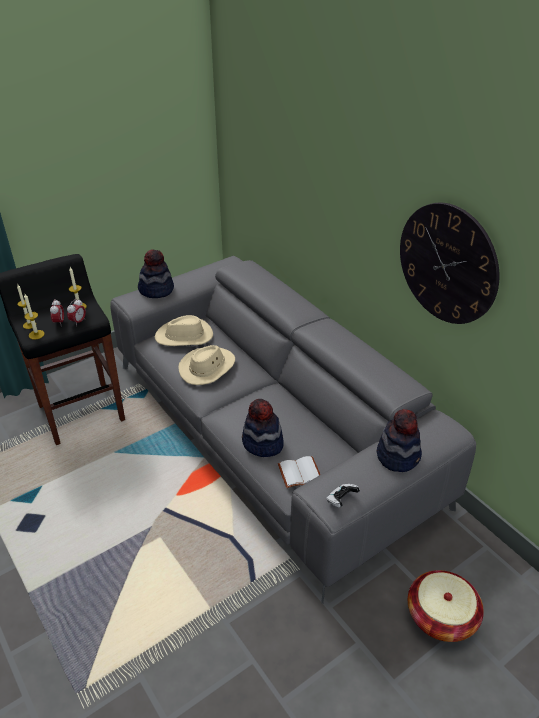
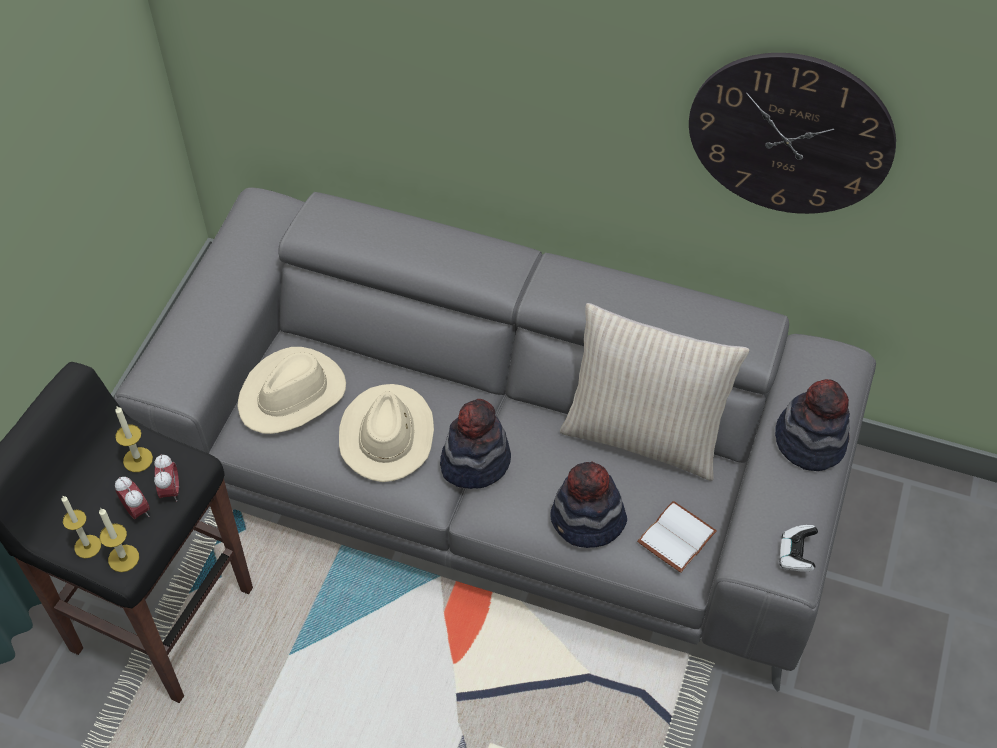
camera: 35 degrees left, 15 degrees up
(156, 290) = (188, 335): hat -> hat (475, 461)
(325, 424) = (643, 435): none -> beige pillow
(441, 616) = (922, 613): basket -> none

